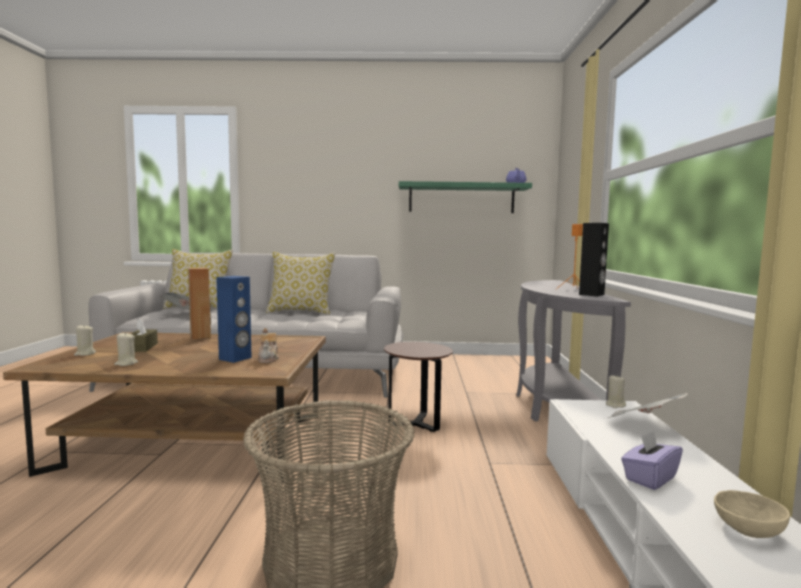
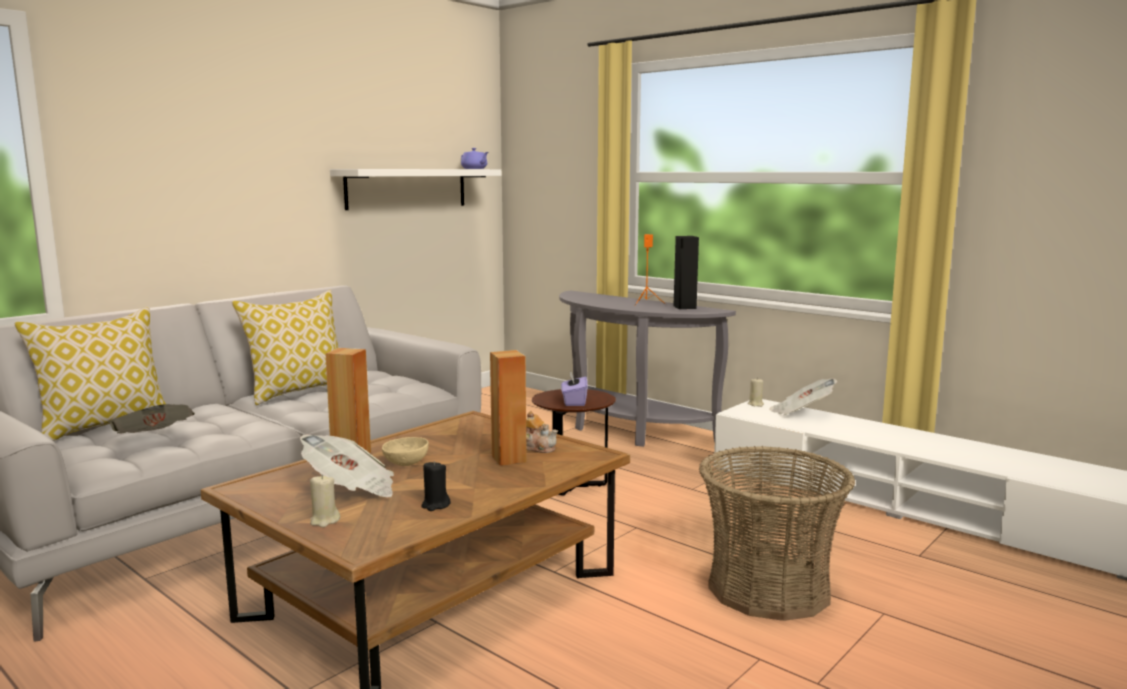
camera: 50 degrees left, 5 degrees up
(126, 363) = (435, 505): beige candle -> black candle
(142, 347) = (351, 489): brown tissue box -> newspaper
(235, 358) = (509, 459): blue speaker -> brown speaker
(461, 198) = (407, 188): green shelf -> white shelf
(649, 478) = (876, 440): purple tissue box -> purple tissue box (574, 402)
(747, 530) = (948, 446): beige bowl -> beige bowl (405, 463)

